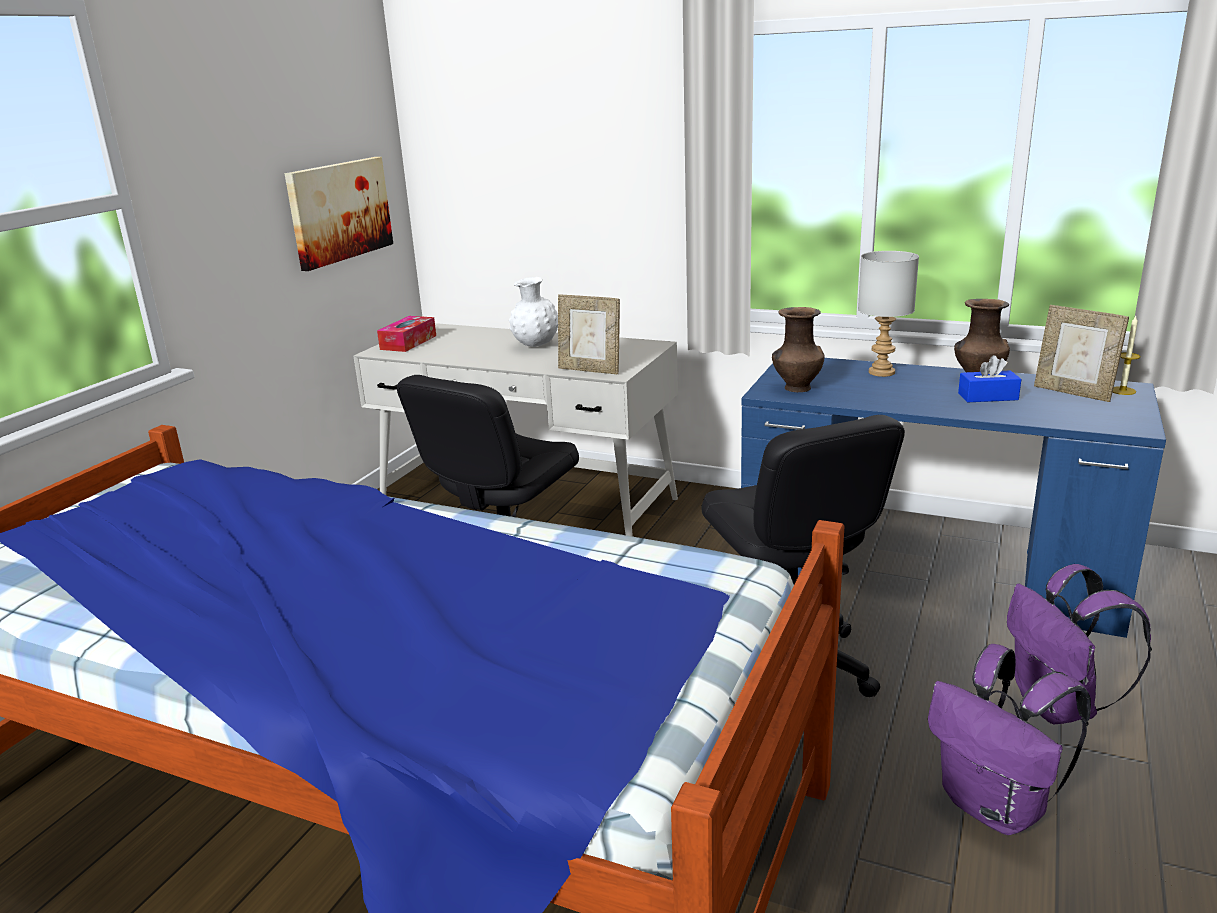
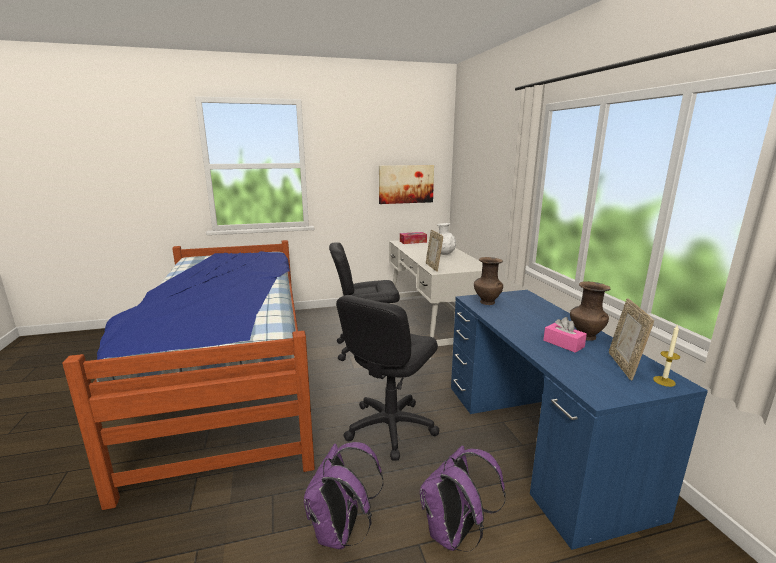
camera: 50 degrees right, 5 degrees down
(882, 372) = (547, 313): grey table lamp -> none
(988, 396) = (563, 344): blue tissue box -> pink tissue box

